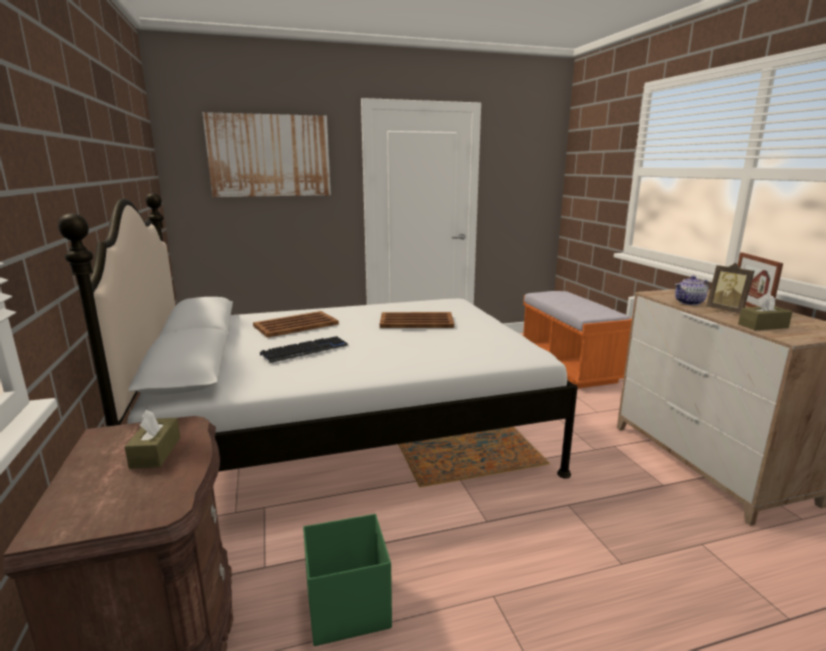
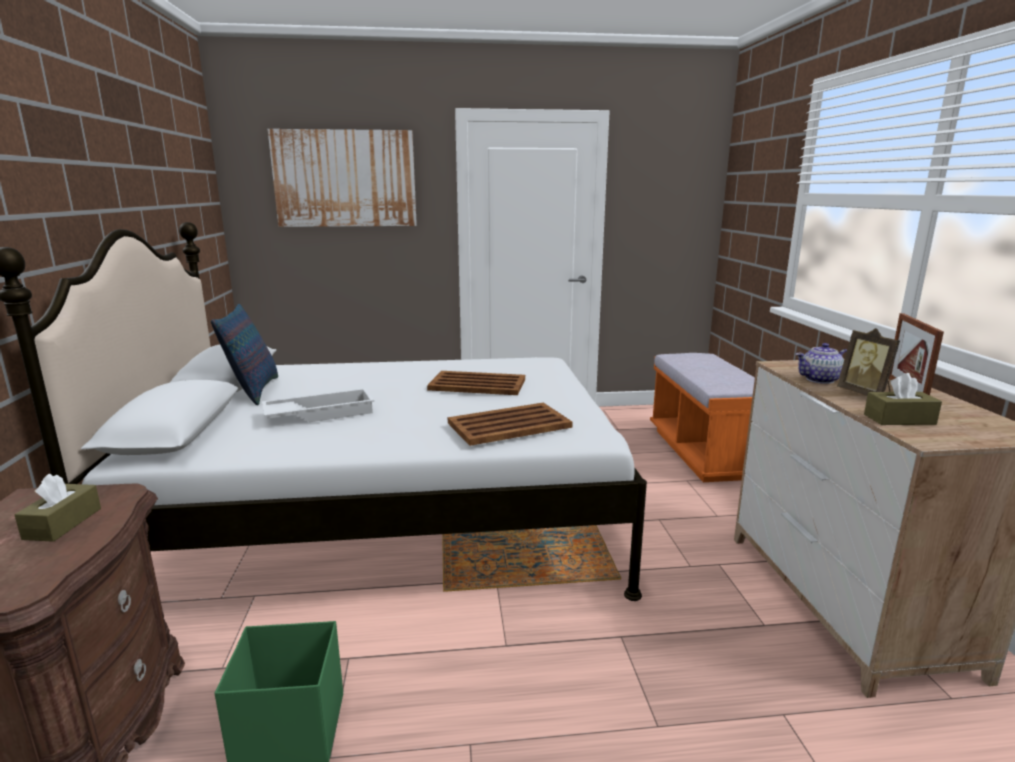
camera: 10 degrees right, 0 degrees up
(232, 336) = (254, 391): none -> blue pillow
(297, 325) = (335, 381): brown tray -> brown tray (510, 425)
(305, 350) = (320, 413): keyboard -> white tray

